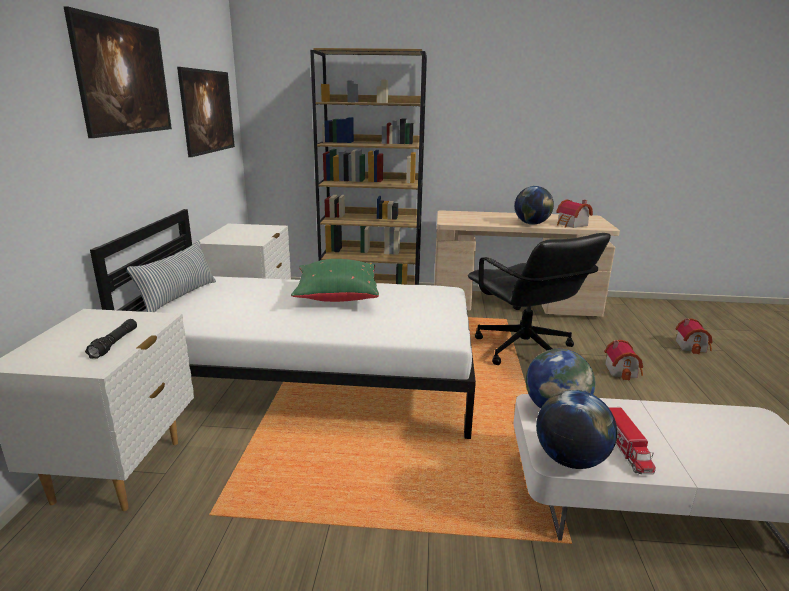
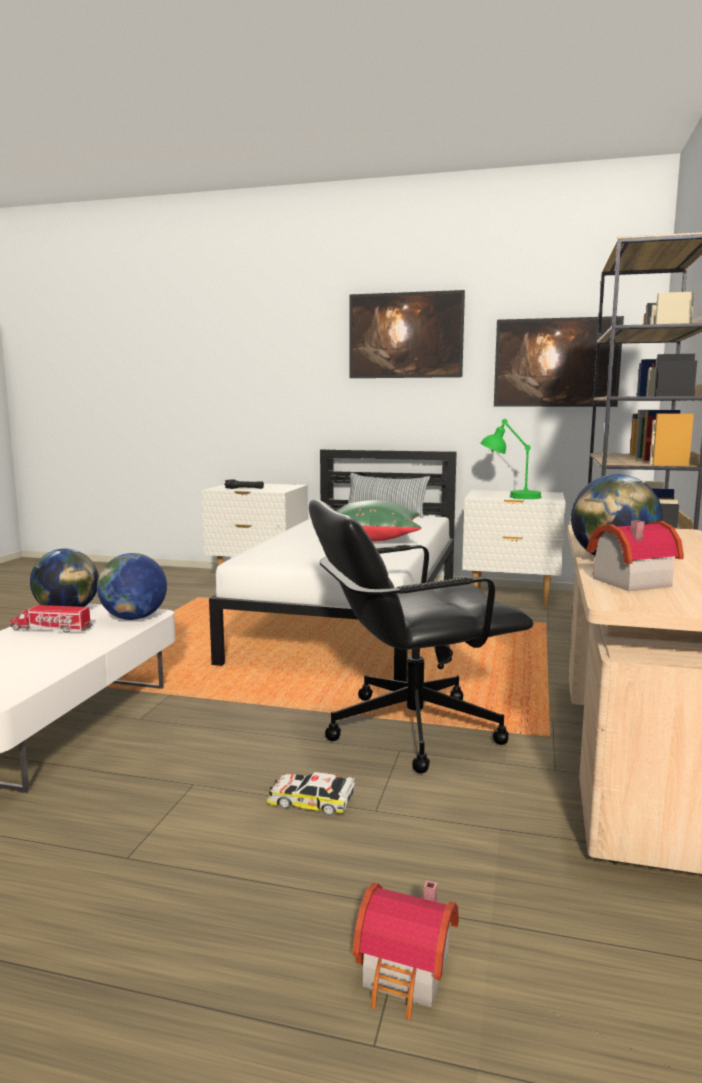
camera: 100 degrees right, 10 degrees down
(254, 235) = (510, 496): none -> green table lamp
(622, 370) = (311, 801): toy house -> toy car

